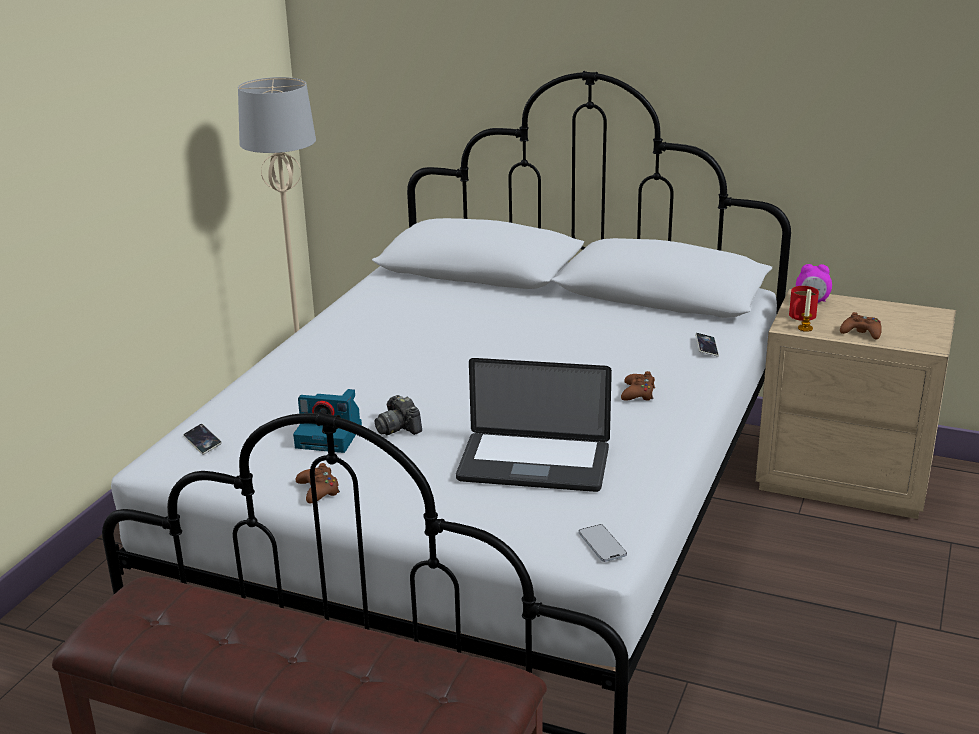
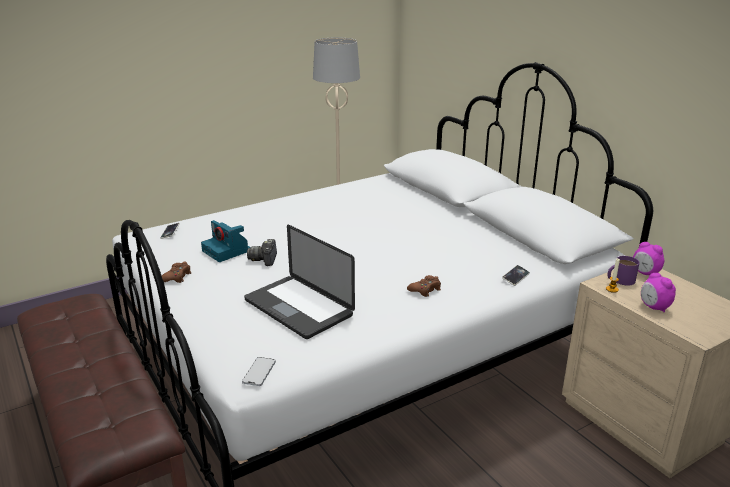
camera: 35 degrees right, 0 degrees up
(800, 317) = (619, 280): red mug -> purple mug
(861, 333) = (654, 307): brown game controller -> alarm clock

